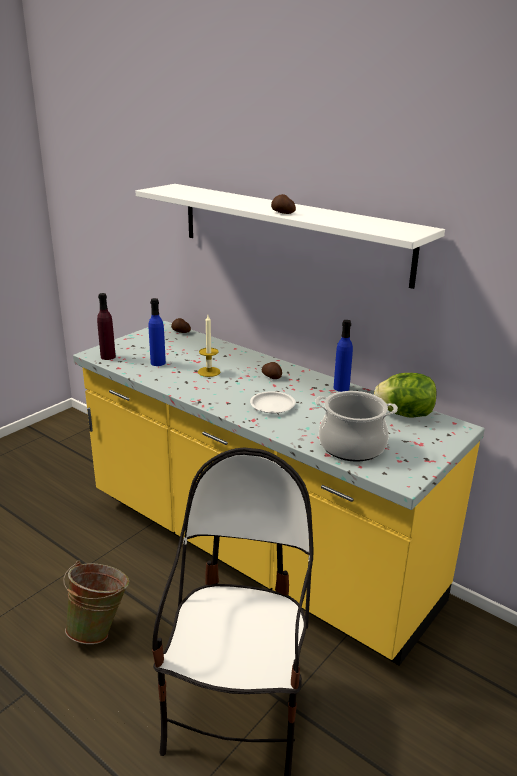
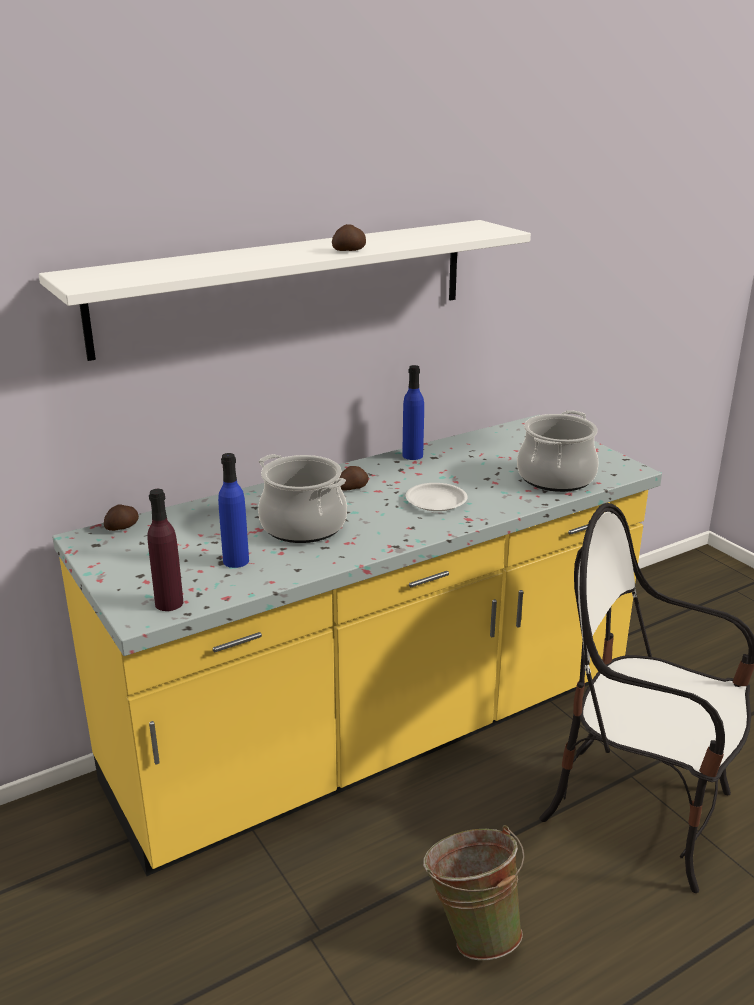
camera: 70 degrees left, 0 degrees up
(209, 372) = (303, 526): candle -> cooking pot
(405, 414) = (495, 439): lettuce -> none

